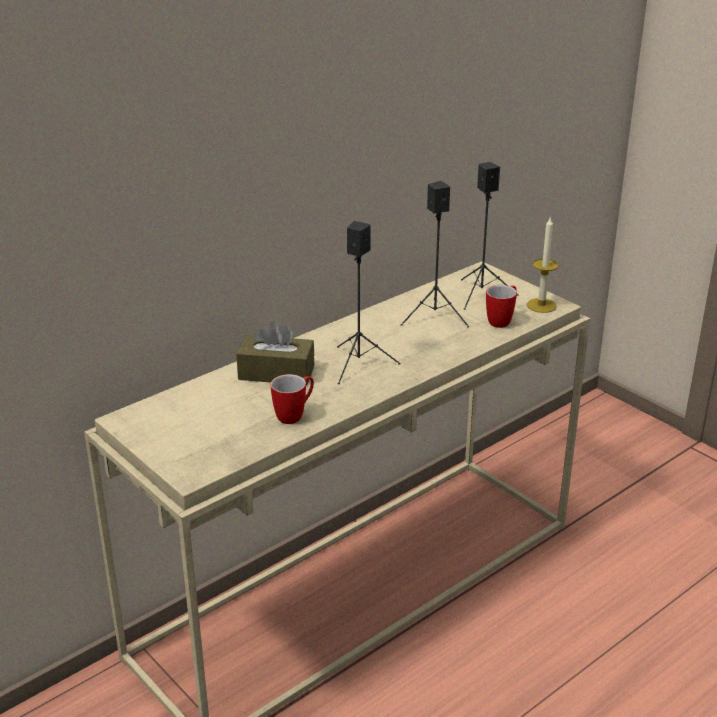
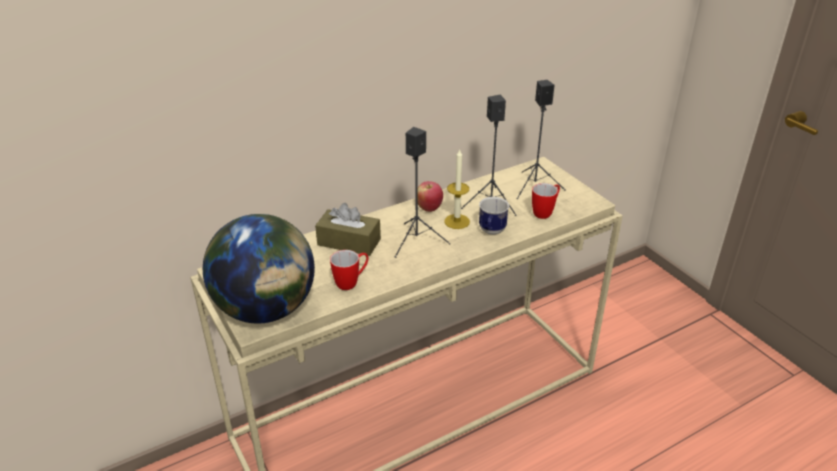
camera: 10 degrees right, 5 degrees up
(201, 453) = (266, 309): none -> globe
(362, 328) = (429, 208): none -> apple
(445, 347) = (491, 232): none -> mug
(541, 305) = (582, 201): candle -> candle (457, 221)

